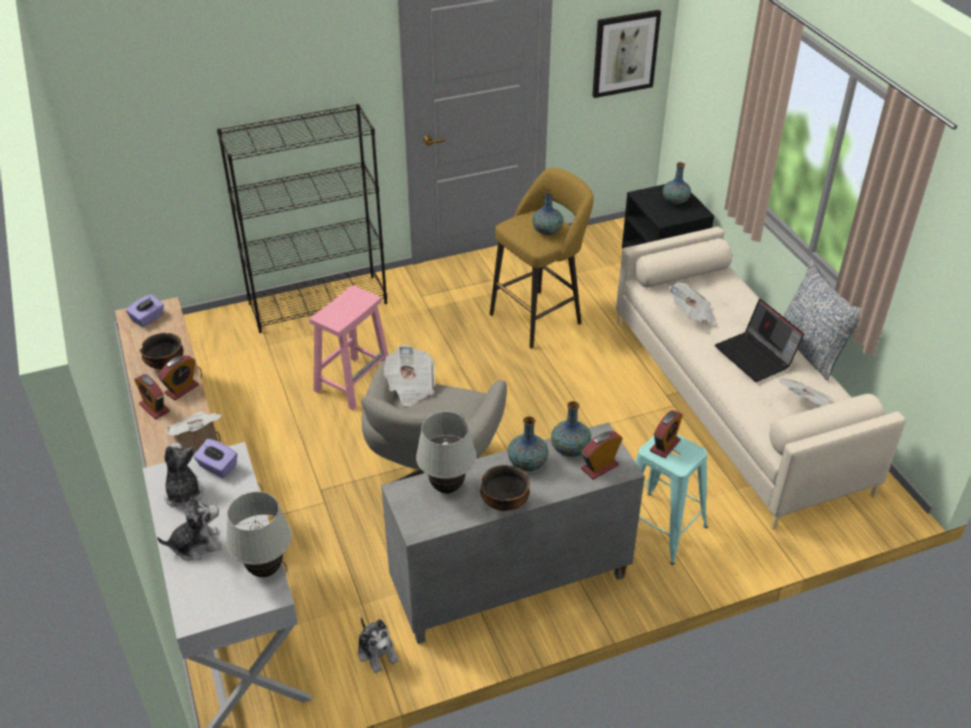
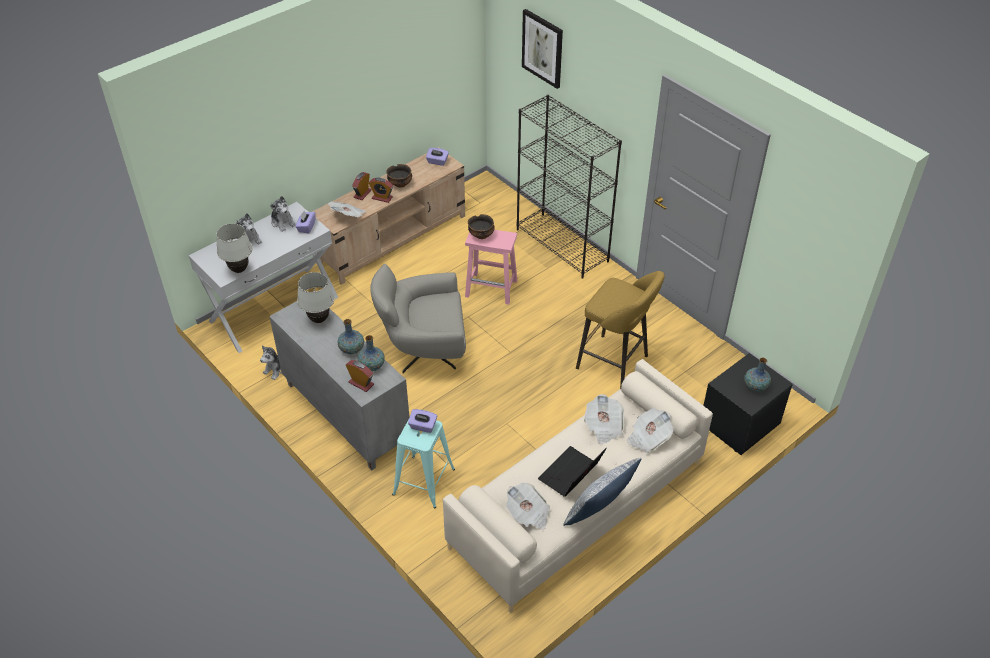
camera: 70 degrees right, 5 degrees up
(183, 493) = (283, 222): plush toy -> plush toy turned 90 degrees clockwise
(410, 387) = (447, 297): newspaper -> newspaper (648, 438)
(504, 503) = (315, 347): bowl -> bowl (481, 235)
(547, 231) = (616, 304): vase -> none
(625, 53) = (810, 254): picture -> picture (543, 48)
(665, 445) = (423, 426): alarm clock -> purple tissue box

